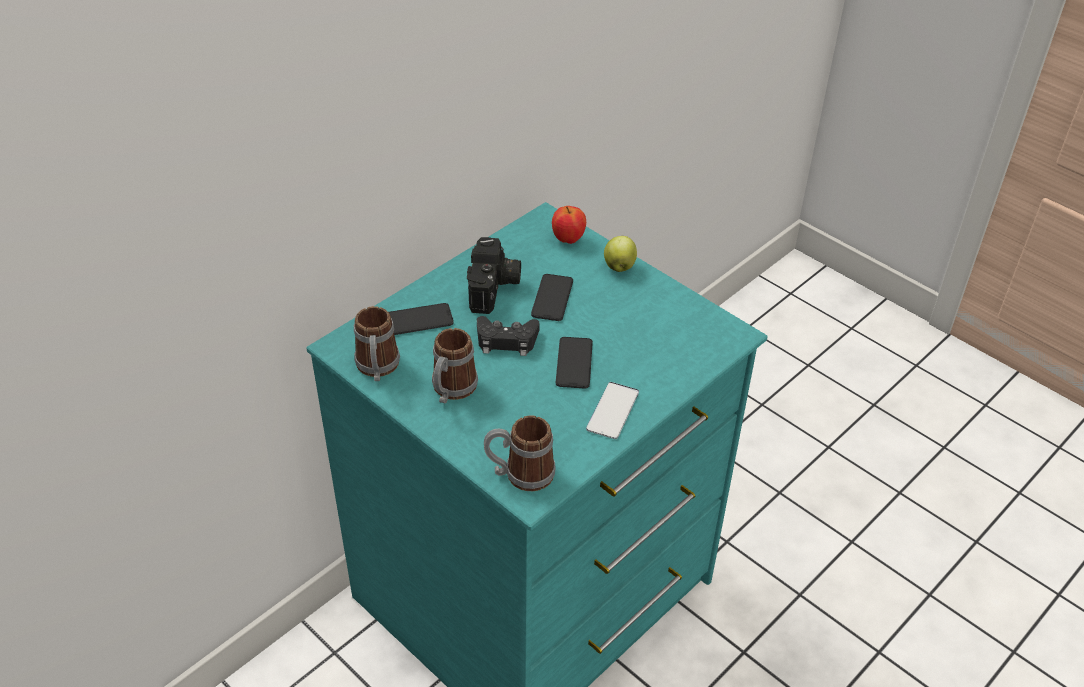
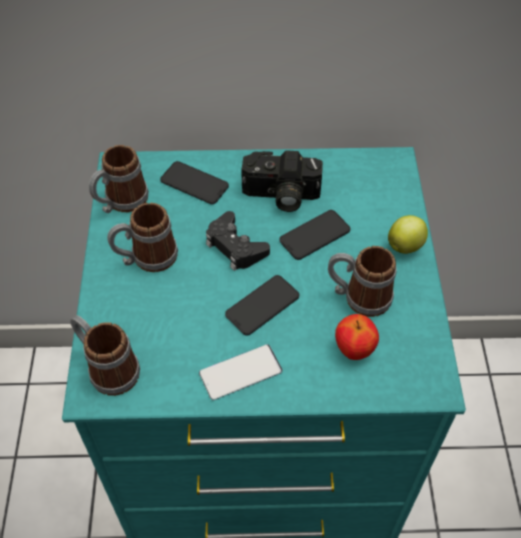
camera: 45 degrees right, 10 degrees up
(494, 288) = (280, 195): camera -> camera turned 45 degrees clockwise
(568, 239) = (391, 192): apple -> apple (354, 349)
(629, 316) = (358, 296): none -> mug

